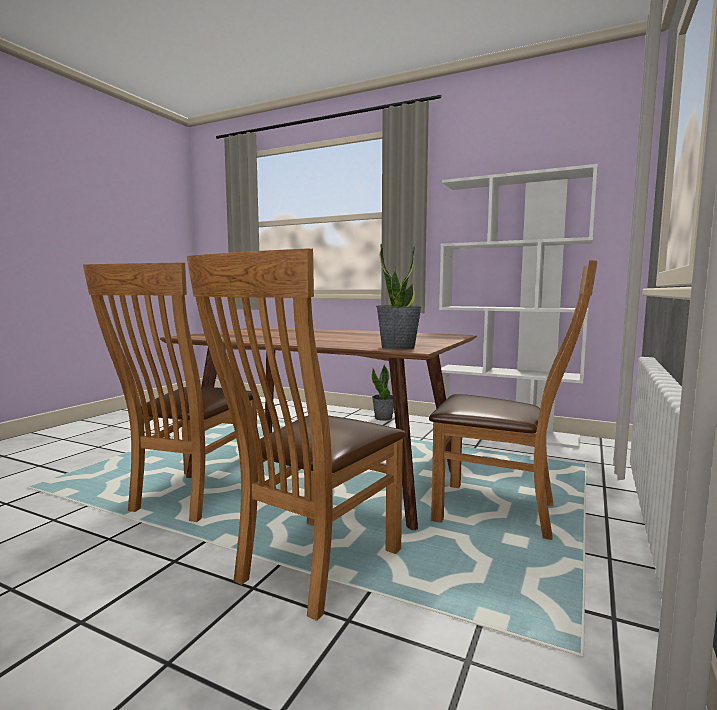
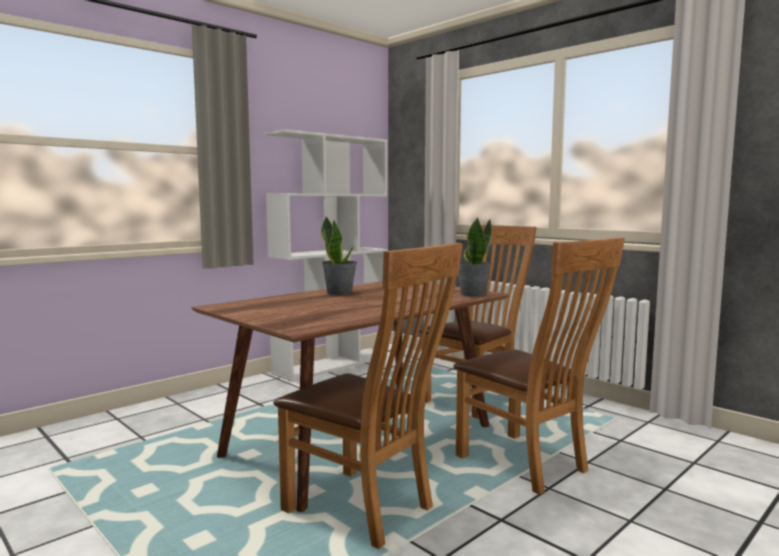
camera: 70 degrees left, 0 degrees up
(383, 418) = (222, 393): potted plant -> potted plant (339, 293)

